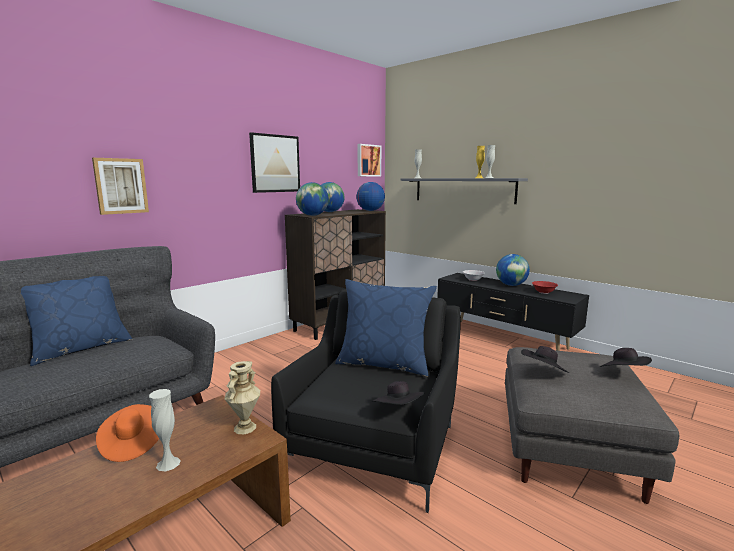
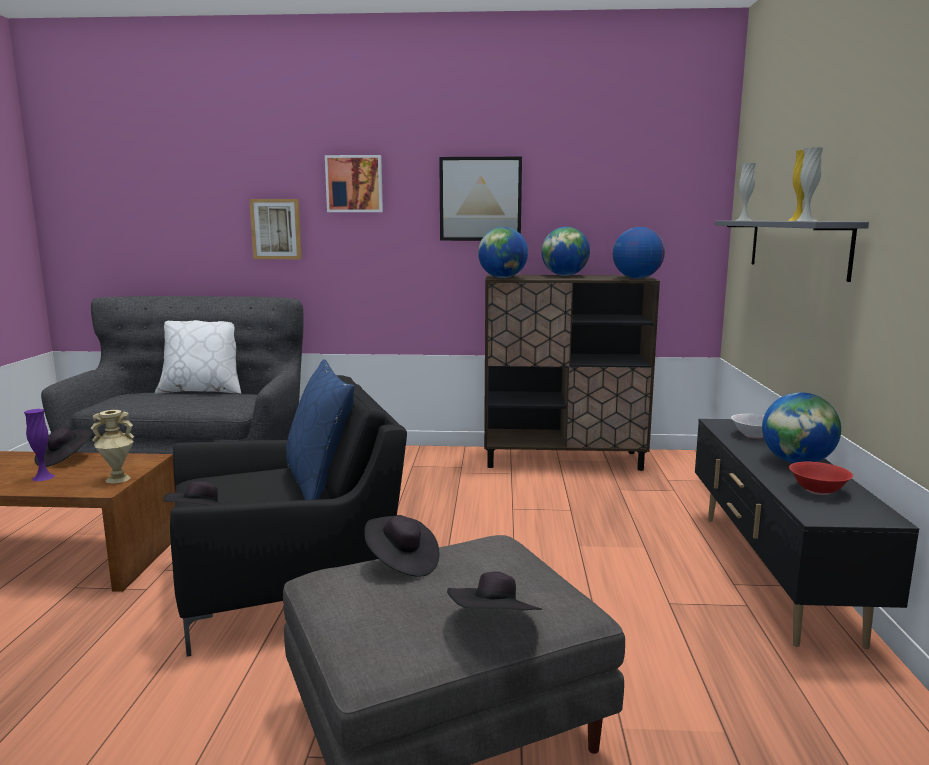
camera: 50 degrees right, 0 degrees up
(81, 348) = (203, 391): blue pillow -> white pillow
(132, 444) = (64, 459): orange hat -> black hat
(168, 463) = (43, 477): white vase -> purple vase
(368, 160) = (684, 188): picture -> picture (354, 184)

